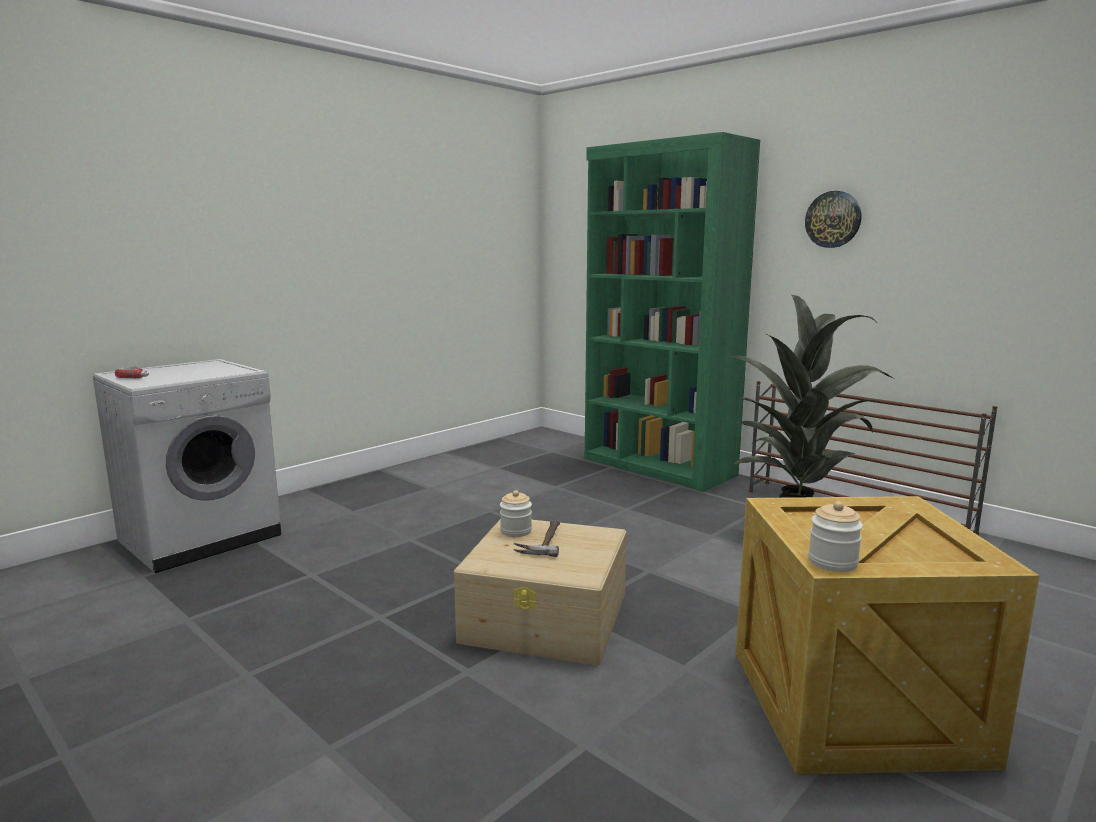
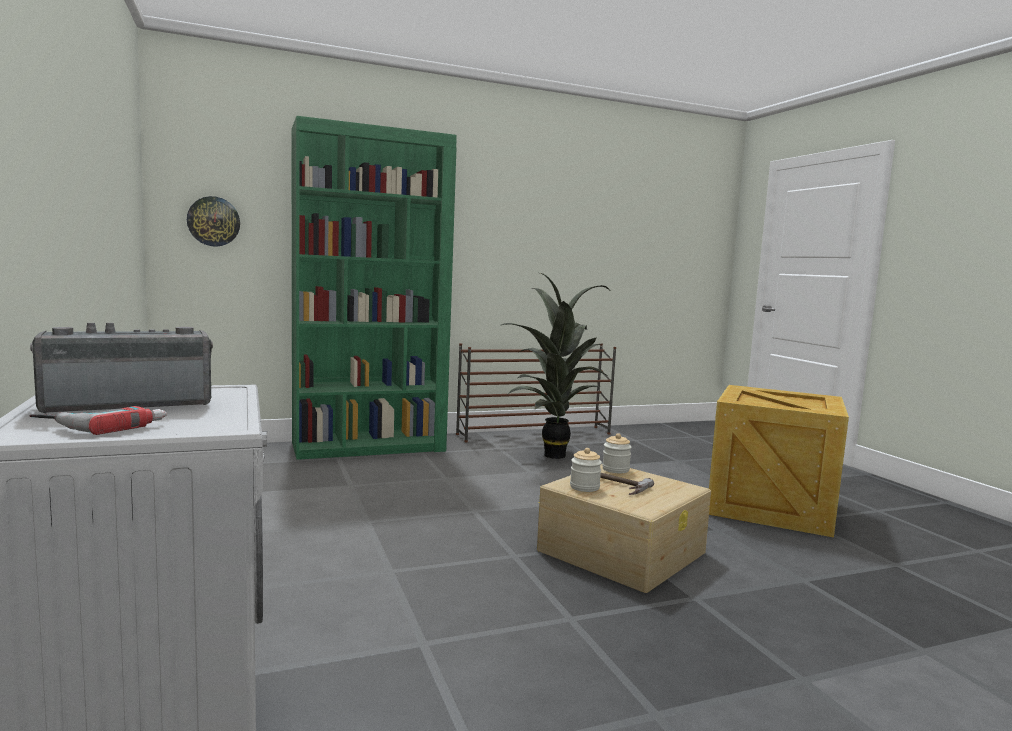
camera: 65 degrees left, 5 degrees down
(189, 369) = (129, 404): none -> radio
(832, 562) = (827, 410): jar -> jar (615, 469)
(833, 219) = (496, 217): wall clock -> wall clock (213, 221)

